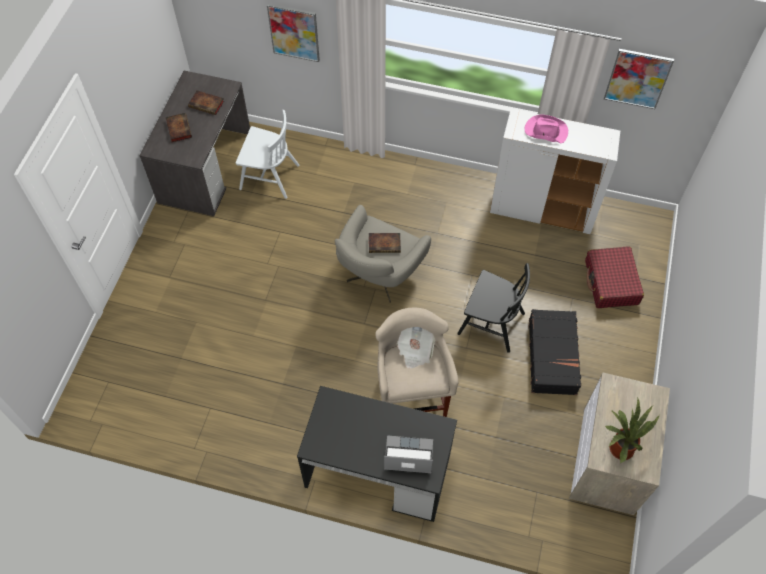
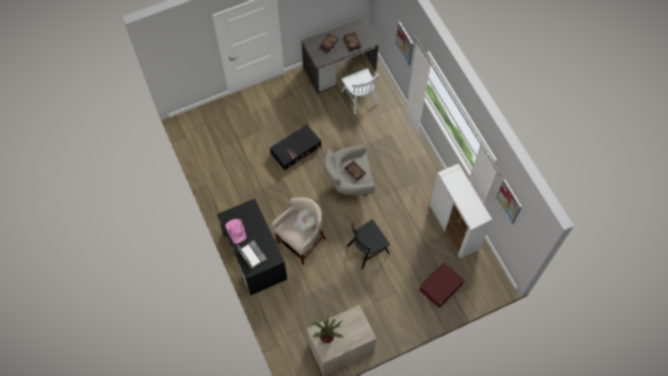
camera: 50 degrees right, 5 degrees up
(490, 323) = (368, 249): black chair -> black chair turned 75 degrees clockwise
(545, 131) = (459, 187): pink hat -> pink hat (236, 230)
(552, 356) = (374, 288): black suitcase -> black suitcase (296, 150)

